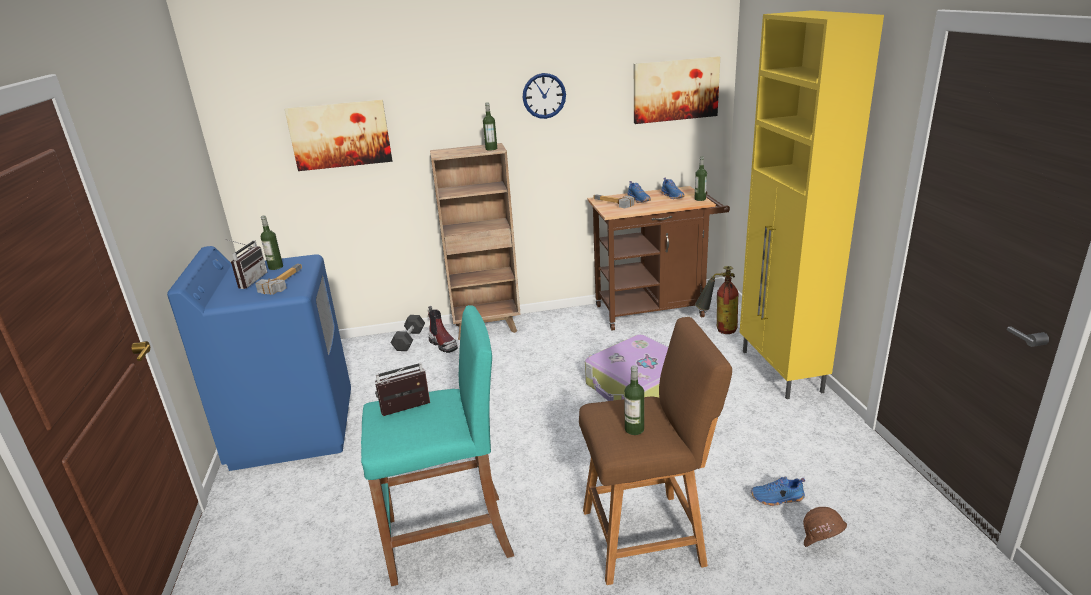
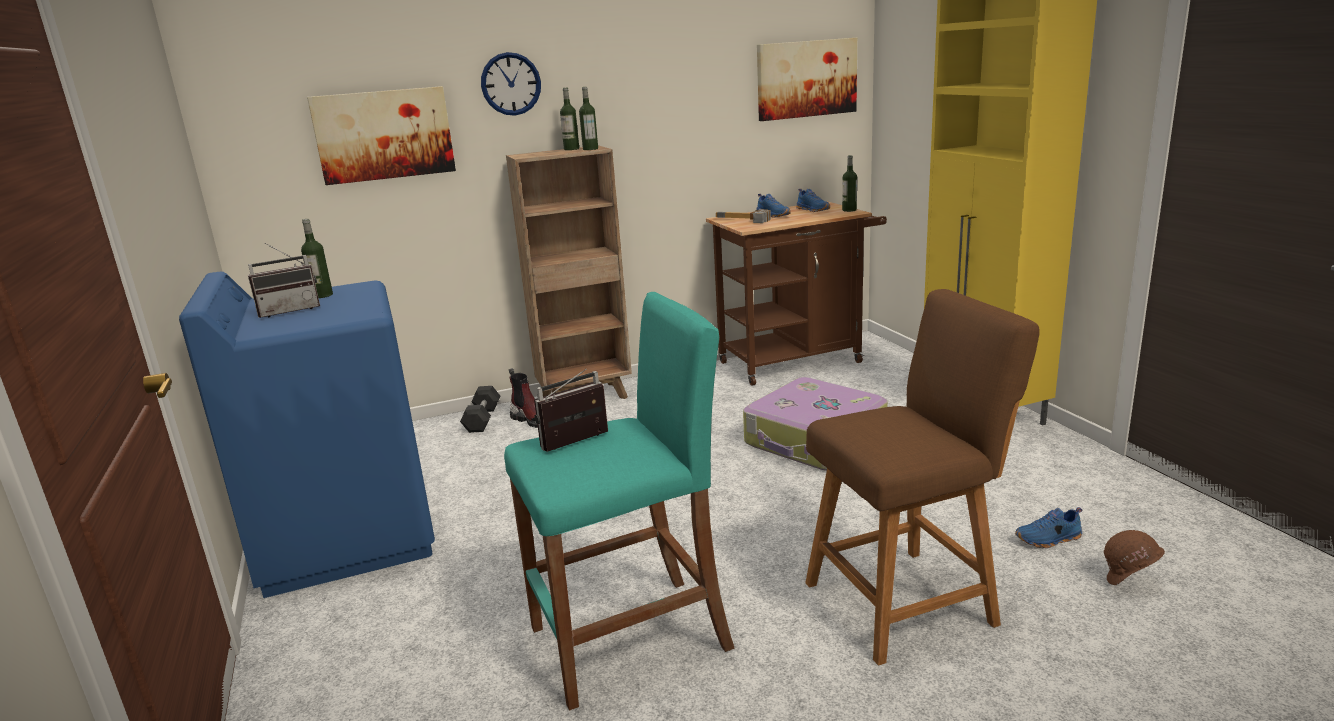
camera: 10 degrees left, 5 degrees down
(249, 281) = (289, 310): radio -> radio turned 60 degrees clockwise
(280, 282) = (339, 308): hammer -> none
(544, 96) = (649, 84): wall clock -> wall clock (511, 84)
(634, 429) = (902, 436): bottle -> bottle (571, 149)
(717, 329) = (884, 373): fire extinguisher -> none

